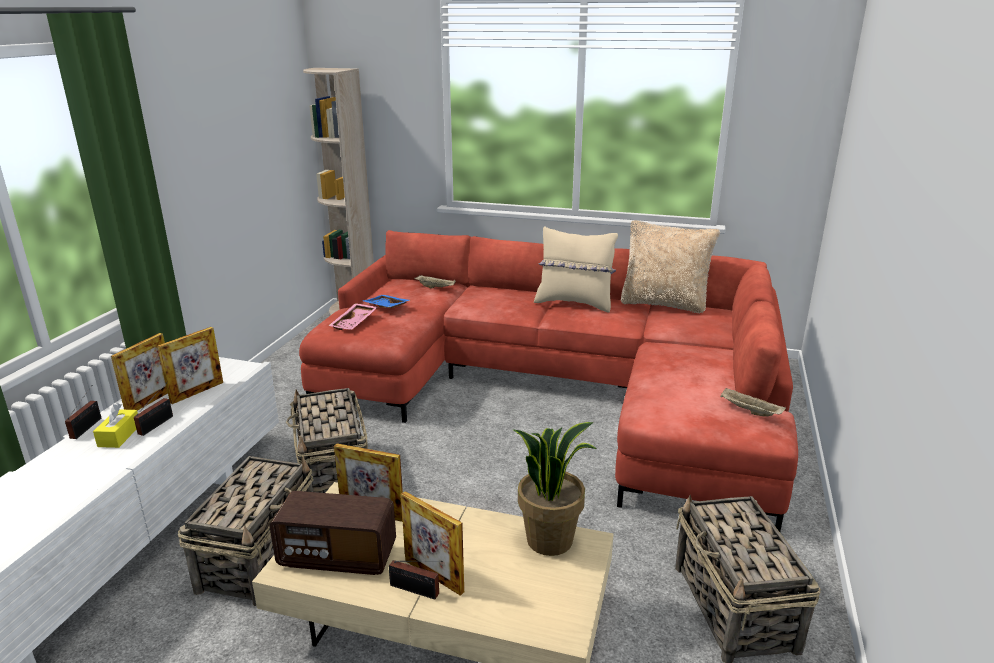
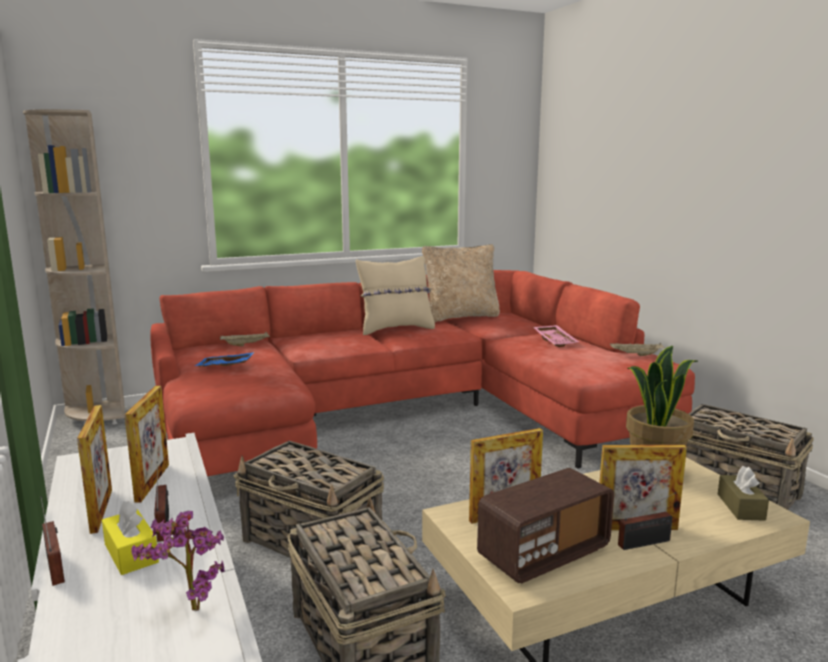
camera: 40 degrees left, 10 degrees down
(87, 481) = (188, 608): none -> potted plant
(355, 323) = (218, 384): pink tray -> pink tray (556, 341)
(553, 610) = (740, 507): none -> brown tissue box

